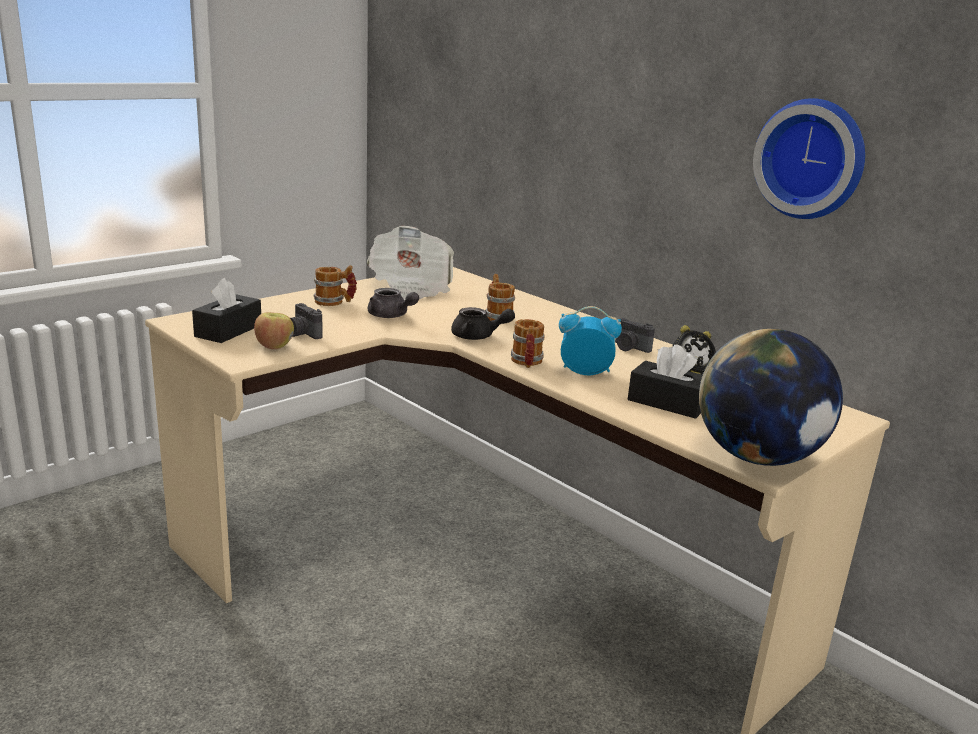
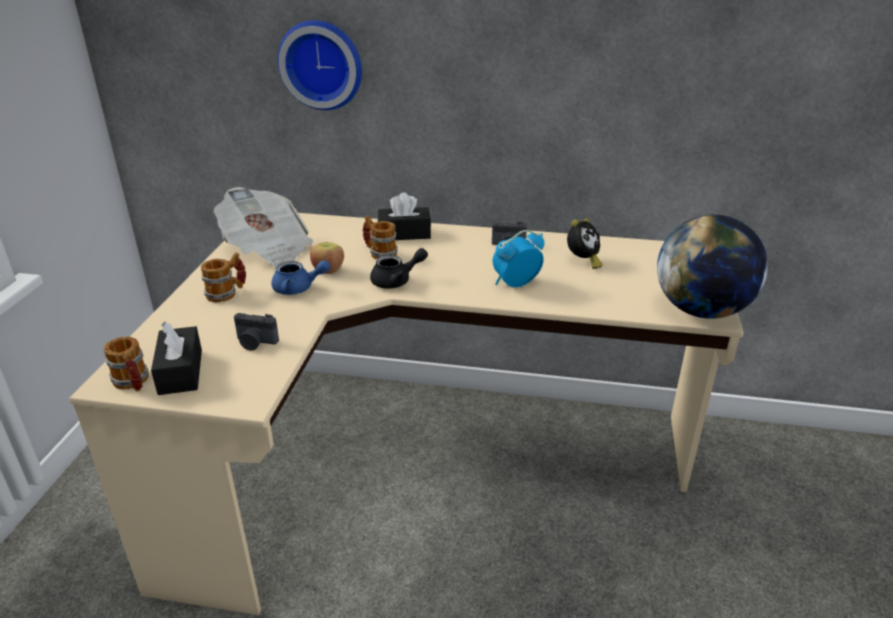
camera: 35 degrees left, 10 degrees up
(274, 346) = (252, 369): apple -> apple (328, 270)
(391, 316) = (298, 288): grey teapot -> blue teapot
(527, 363) = (467, 292): mug -> mug (133, 383)
(667, 403) = (598, 288): black tissue box -> black tissue box (404, 234)
(812, 159) = (635, 63): wall clock -> wall clock (322, 64)

